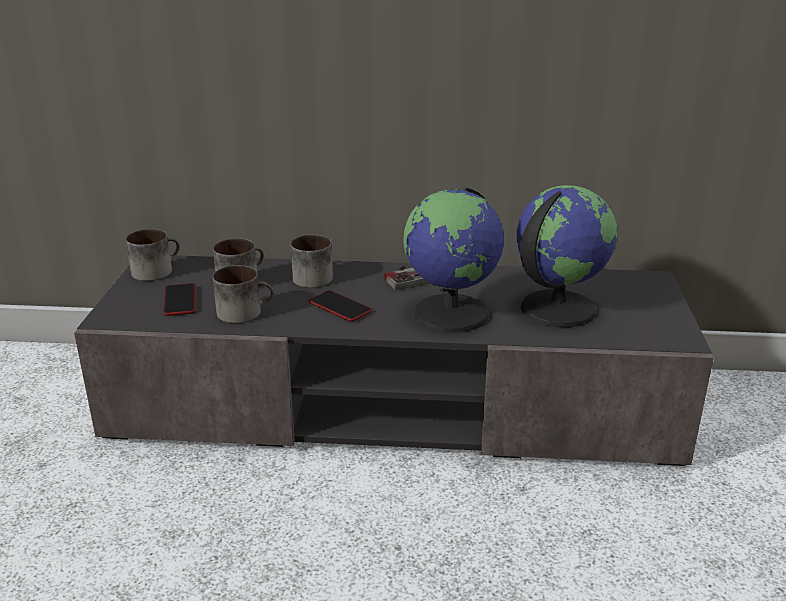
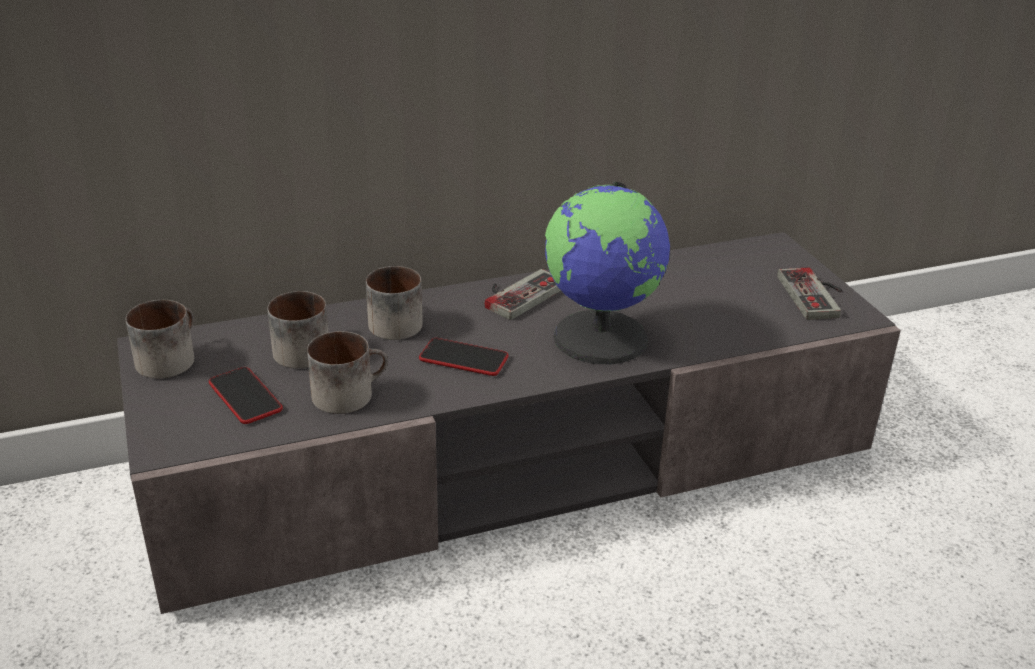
camera: 25 degrees left, 5 degrees up
(556, 308) = (707, 304): globe -> none
(658, 319) = (817, 295): none -> game controller

